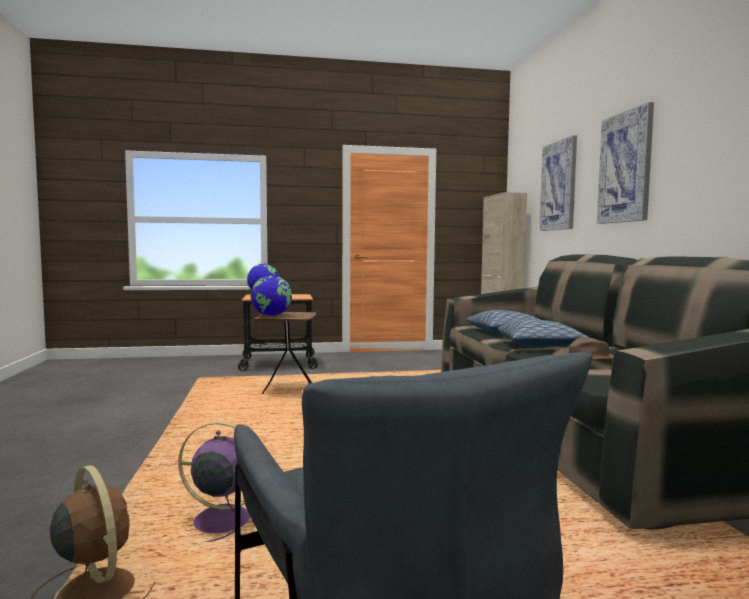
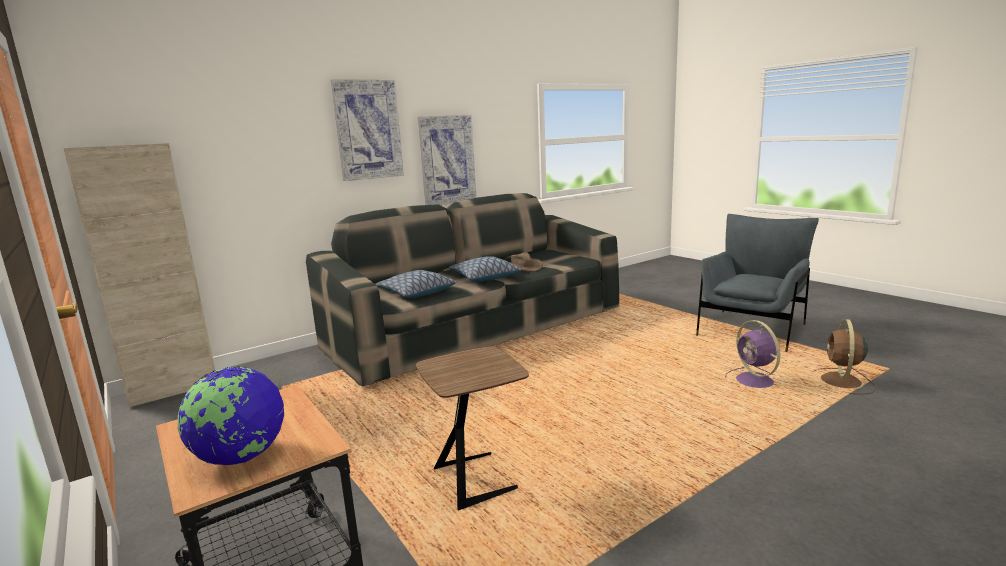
camera: 115 degrees left, 10 degrees up
(272, 315) = (491, 372): globe -> none
(559, 186) = (247, 138): picture -> picture (447, 160)

